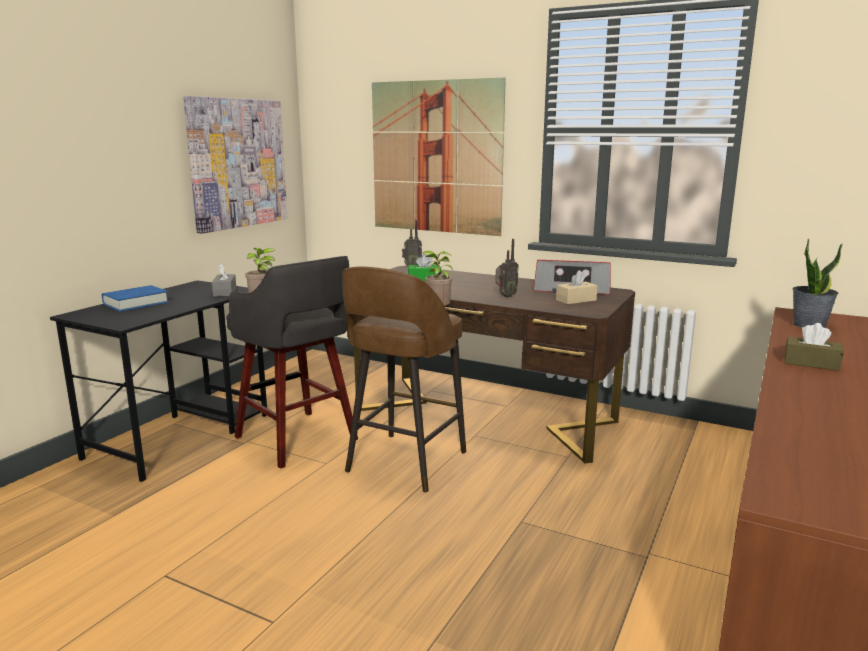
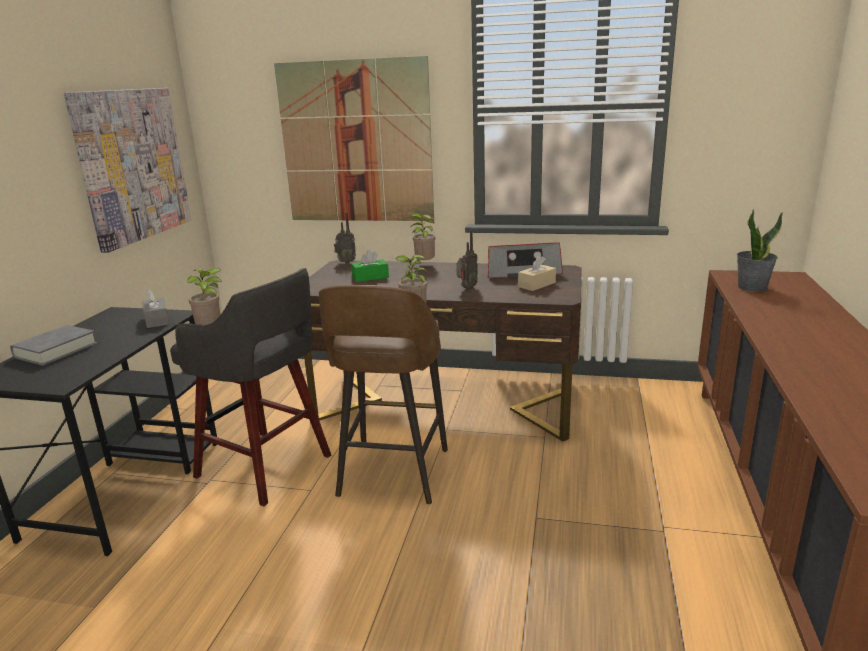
camera: 15 degrees left, 5 degrees up
(136, 303) = (56, 350): blue book -> grey book
(480, 276) = (423, 265): none -> potted plant
(811, 363) = (786, 330): brown tissue box -> none

